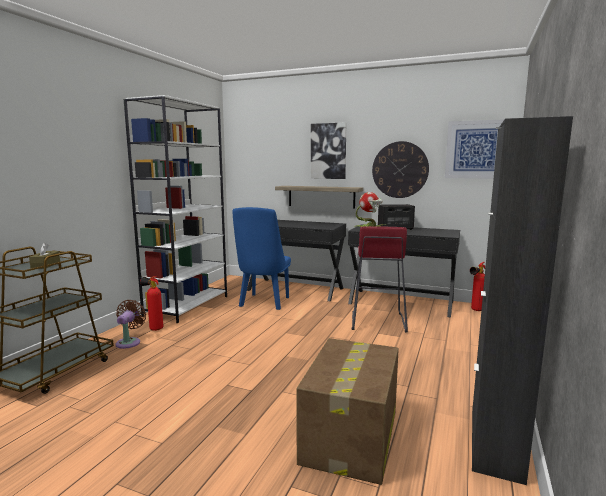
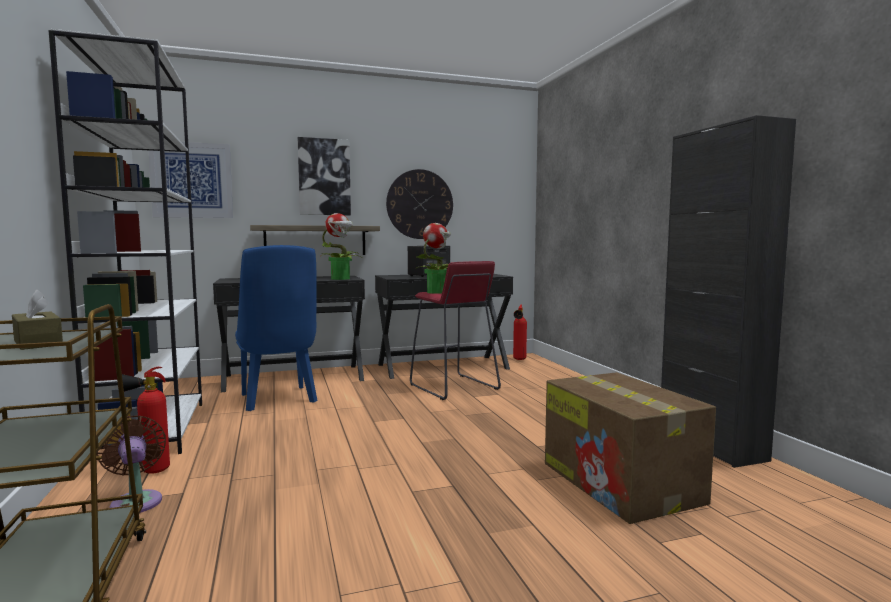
camera: 40 degrees left, 5 degrees down
(321, 227) = (341, 279): none -> potted plant
(476, 149) = (498, 183): picture -> picture (192, 180)

